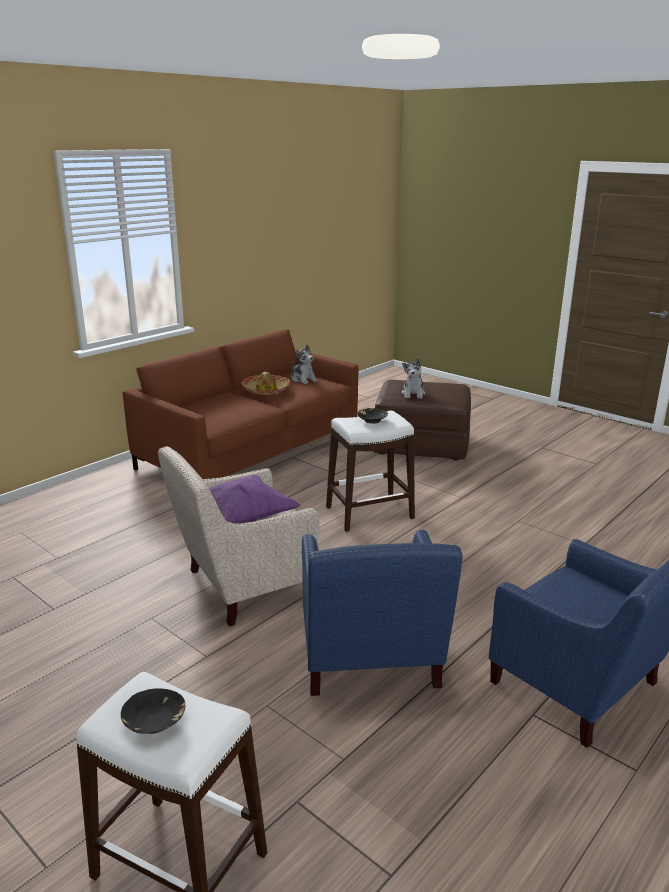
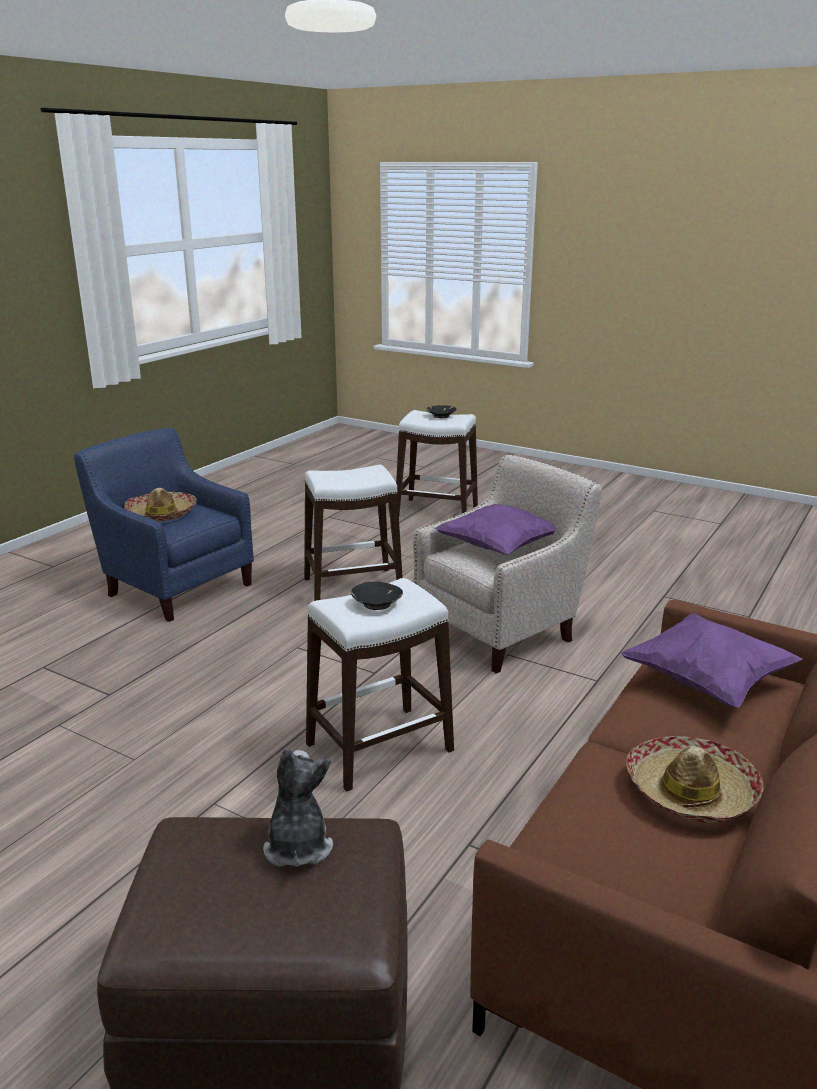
camera: 170 degrees right, 0 degrees up
(212, 415) = (707, 682): none -> purple pillow
(303, 379) = (639, 872): plush toy -> none
(369, 663) = (352, 586): blue armchair -> white stool
(601, 603) = (162, 514): none -> hat

